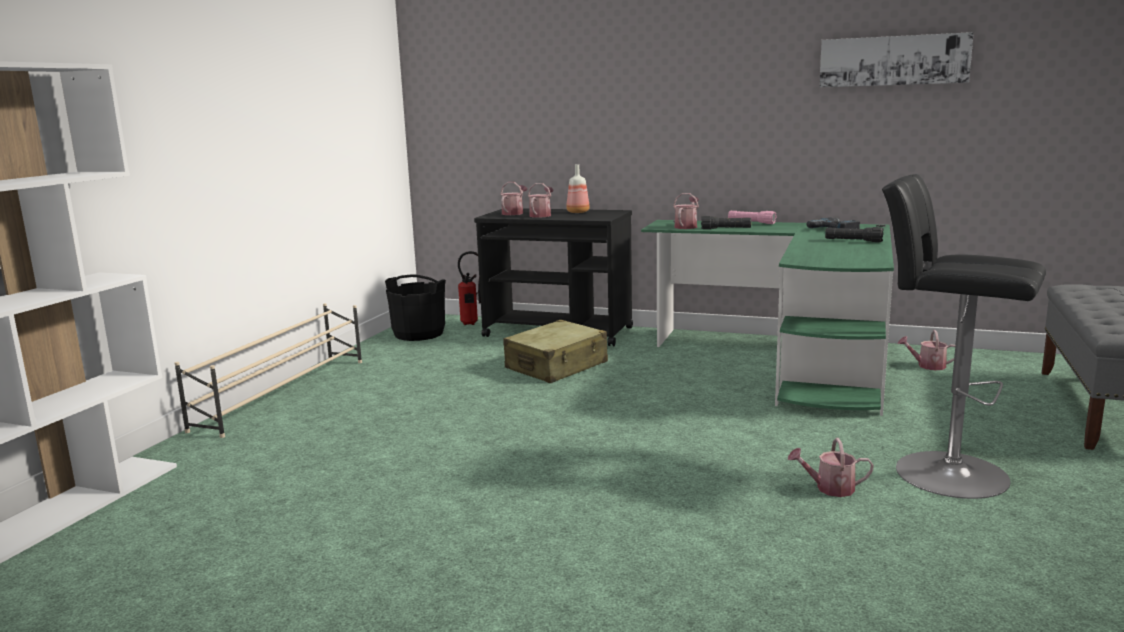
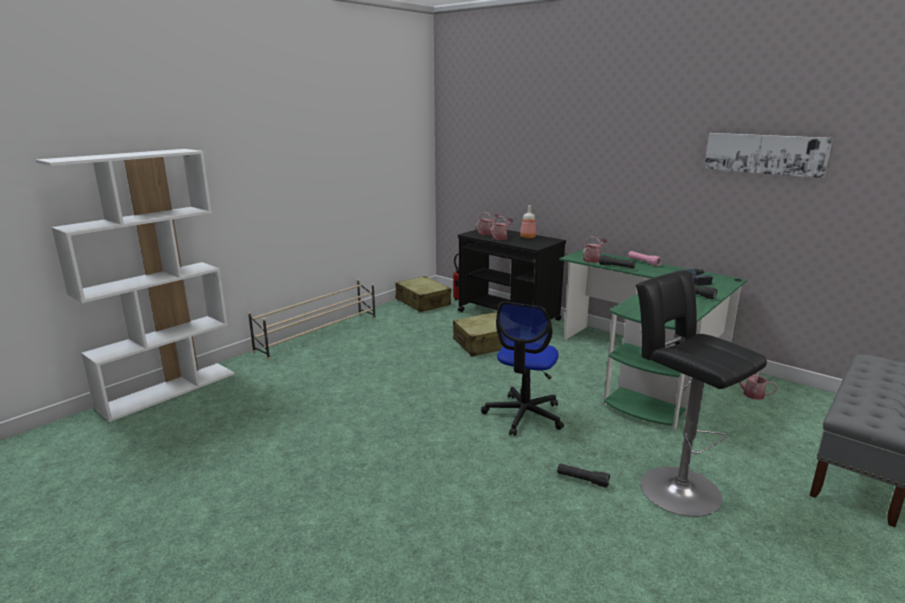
camera: 20 degrees right, 5 degrees up
(419, 334) = (423, 302): black bucket -> beige suitcase
(686, 435) = (524, 415): none -> office chair
(829, 488) = (582, 480): watering can -> black flashlight

